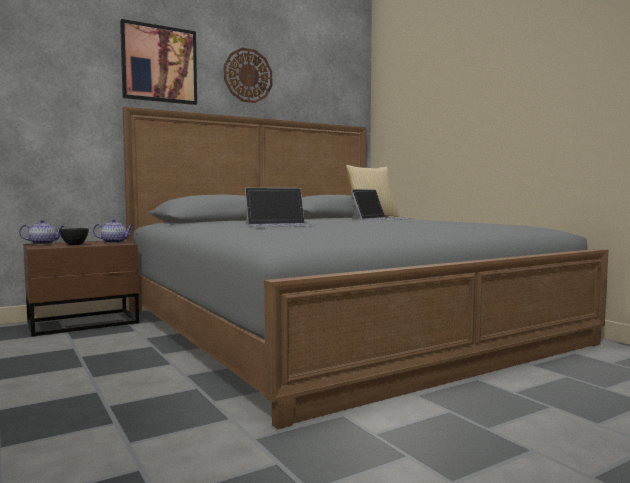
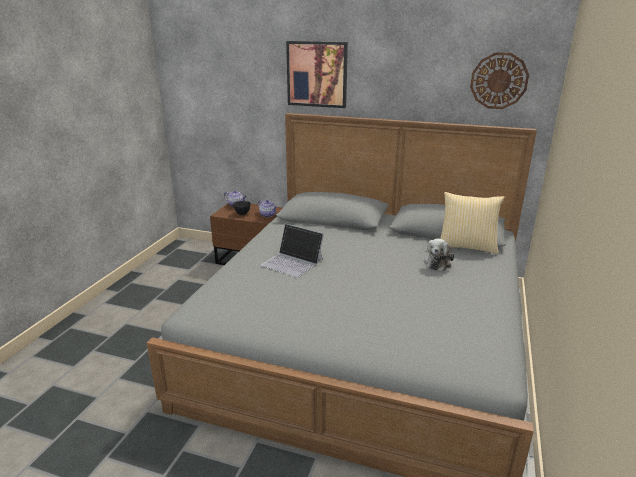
camera: 50 degrees right, 20 degrees up
(248, 75) = (398, 77): wall clock -> wall clock (499, 81)
(382, 219) = (438, 263): laptop -> plush toy

